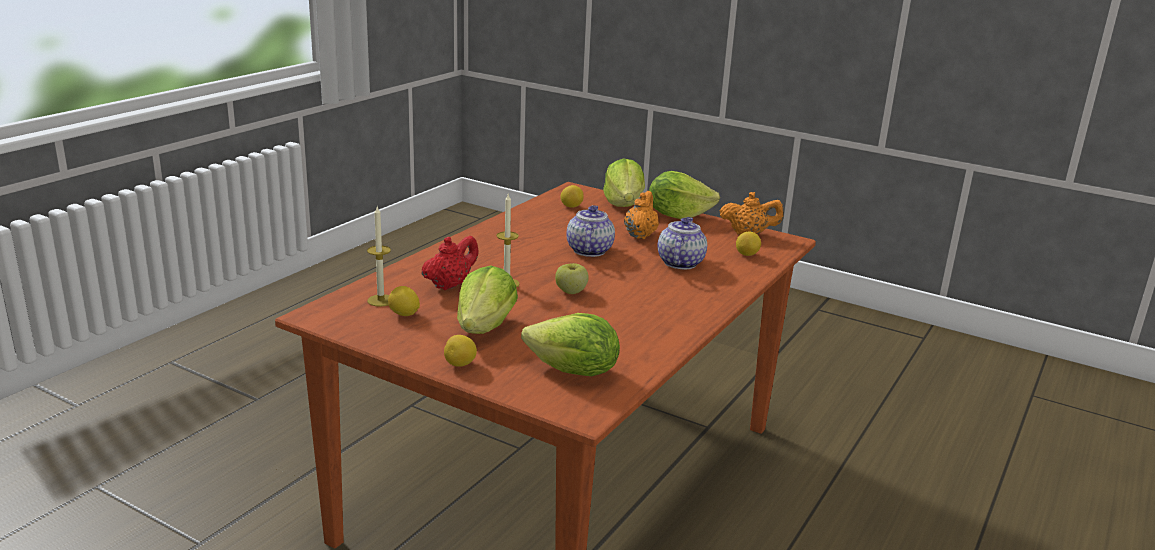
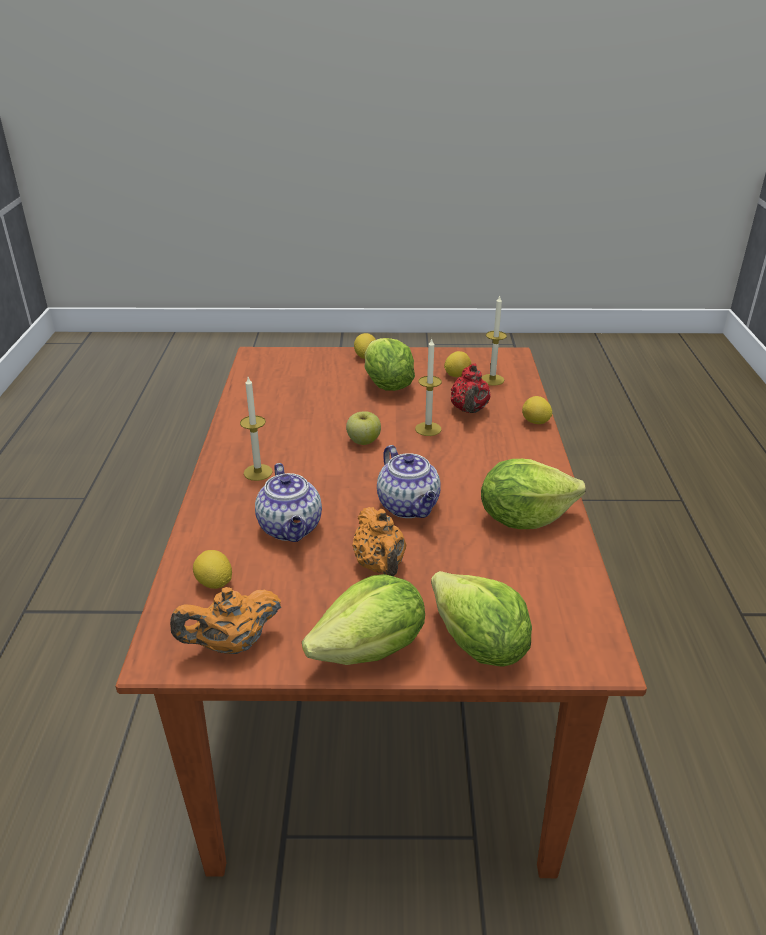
camera: 150 degrees right, 10 degrees up
(571, 206) = (536, 596): lemon -> lemon (535, 422)
(573, 372) = (287, 375): lettuce -> lettuce (523, 518)
(678, 297) = (258, 472): none -> candle

